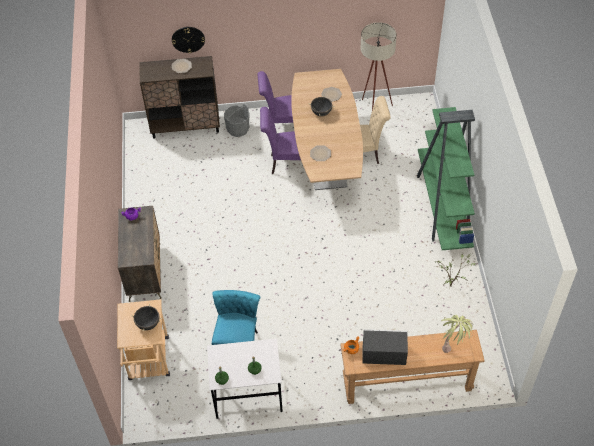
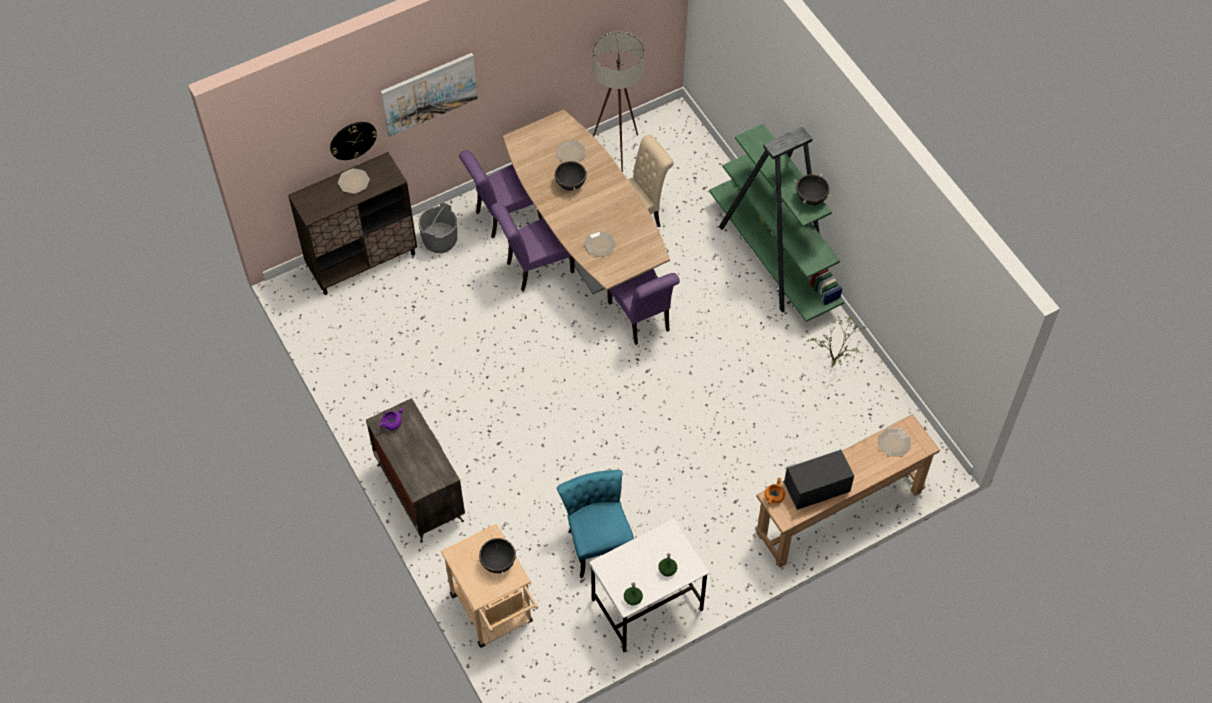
camera: 25 degrees left, 5 degrees up
(244, 23) = (429, 93): none -> picture
(337, 215) = (641, 319): none -> purple chair
(453, 344) = (894, 443): potted plant -> plate
(464, 162) = (811, 198): none -> black cooking pot

